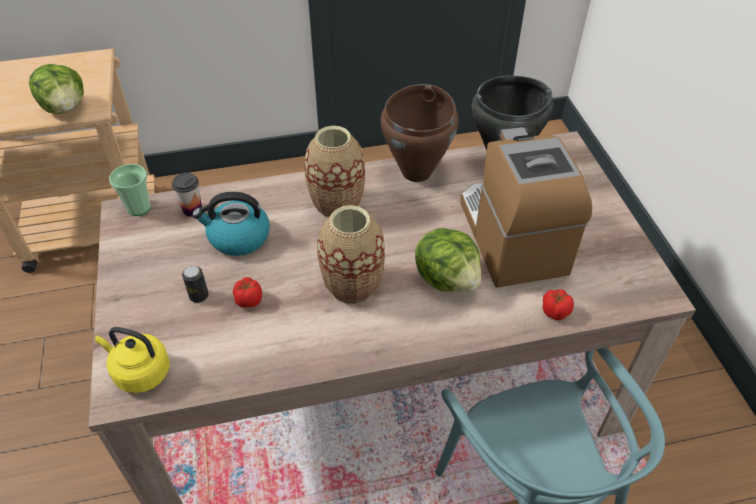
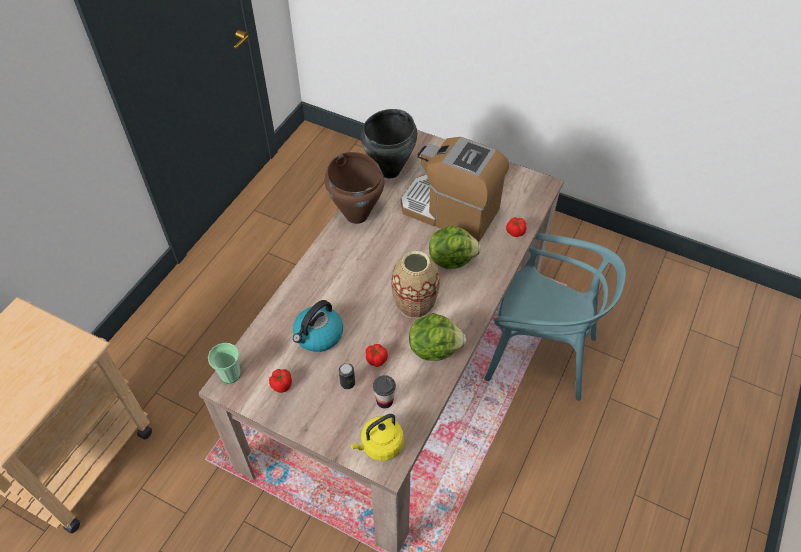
camera: 50 degrees left, 5 degrees up
(65, 108) = (62, 364): lettuce -> lettuce (434, 348)
(156, 249) = (282, 384): none -> tomato
(192, 210) = (266, 345): cup -> cup (384, 401)
(337, 204) = (342, 269): vase -> none

